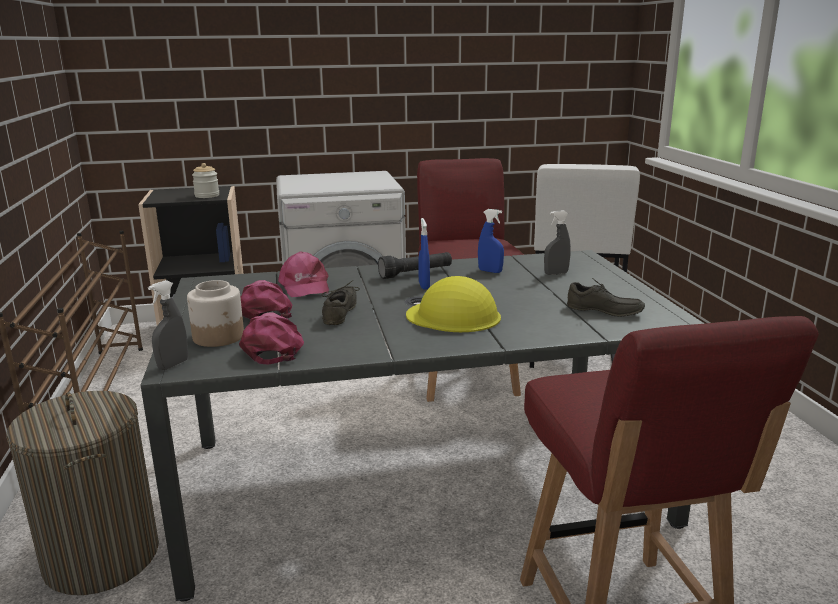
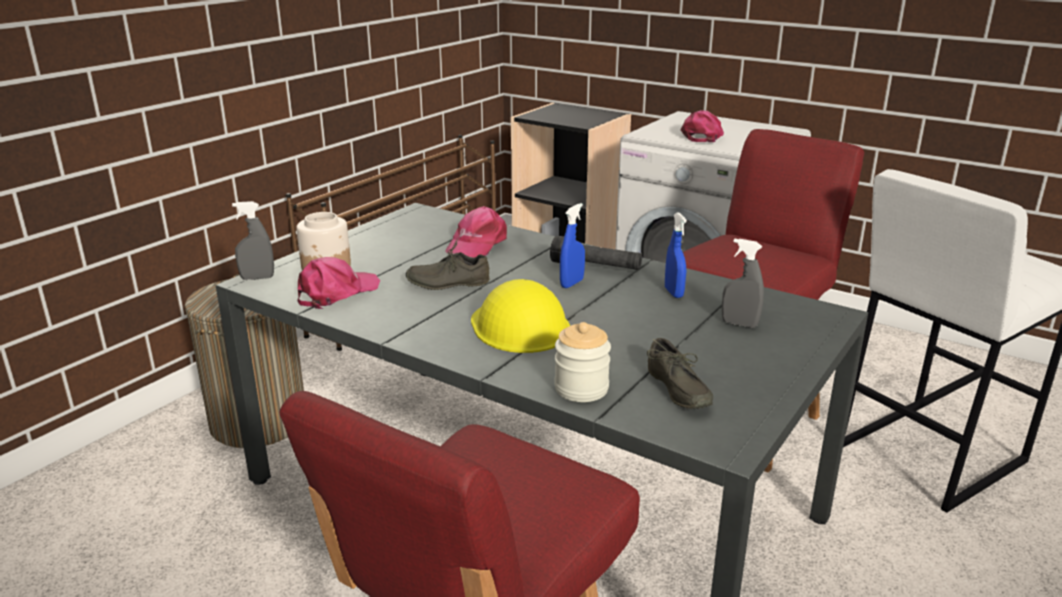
camera: 45 degrees right, 5 degrees up
(207, 196) = (581, 120): jar -> jar (581, 389)
(264, 311) = (399, 257): pink cap -> pink cap (703, 136)
(343, 312) = (448, 282): grey shoe -> grey shoe turned 150 degrees counterclockwise

